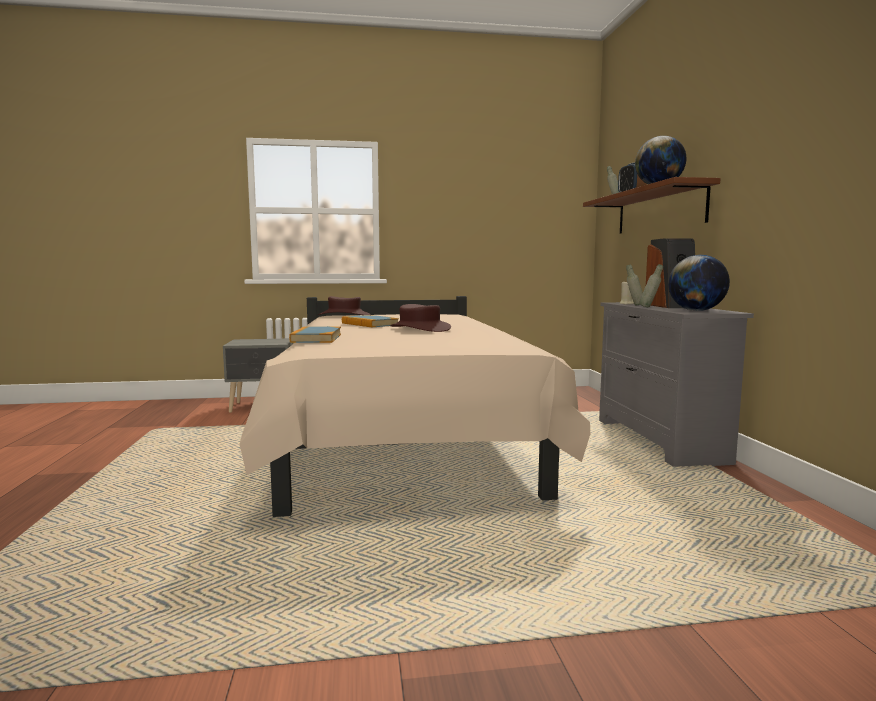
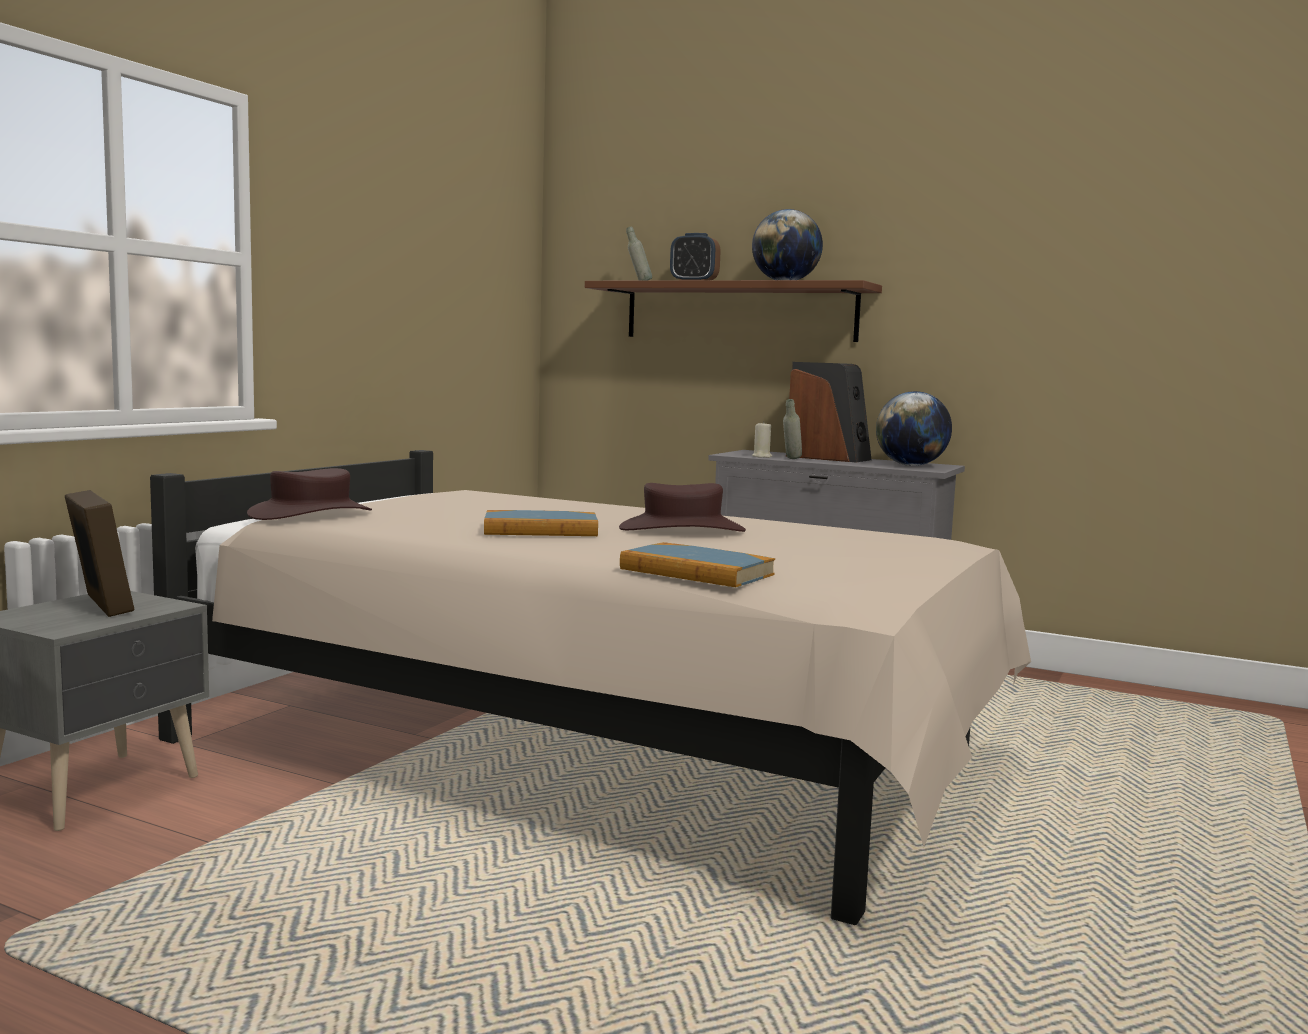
camera: 55 degrees left, 0 degrees up
(267, 341) = (101, 605): none -> picture frame
(650, 307) = (833, 462): grey bottle -> none

